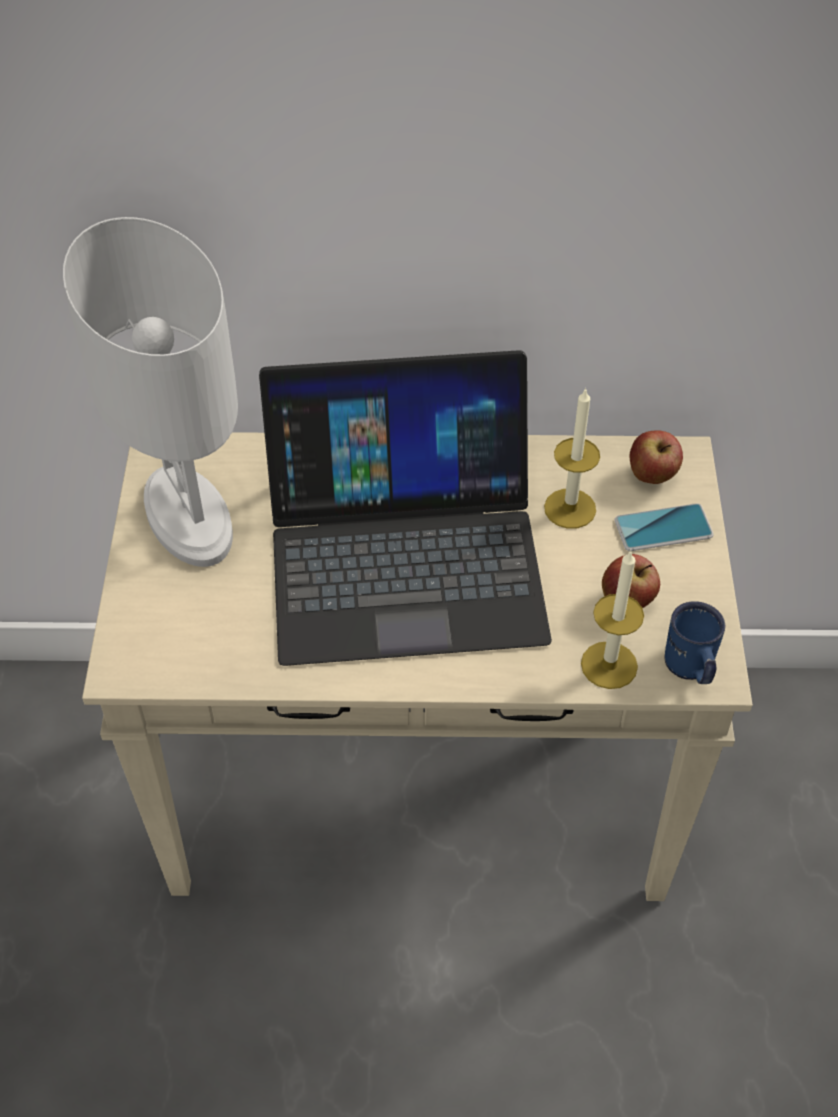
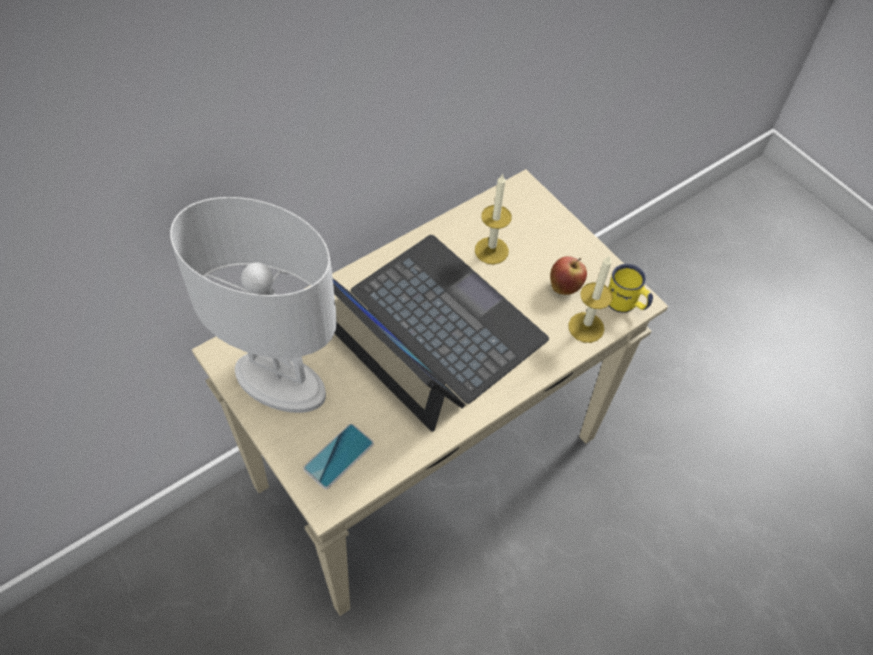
camera: 40 degrees left, 5 degrees up
(405, 555) = (427, 330): laptop -> laptop turned 90 degrees counterclockwise
(652, 476) = (517, 208): apple -> none
(663, 528) = (547, 234): phone -> phone (338, 456)
(690, 669) = (625, 305): blue mug -> yellow mug

